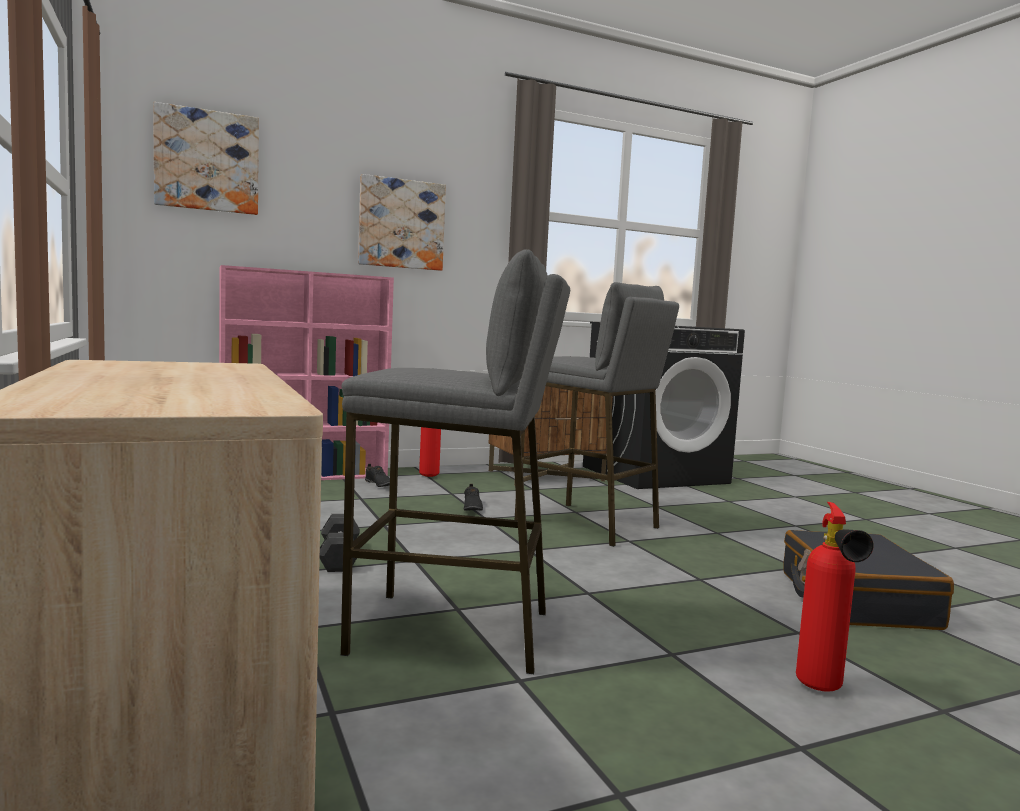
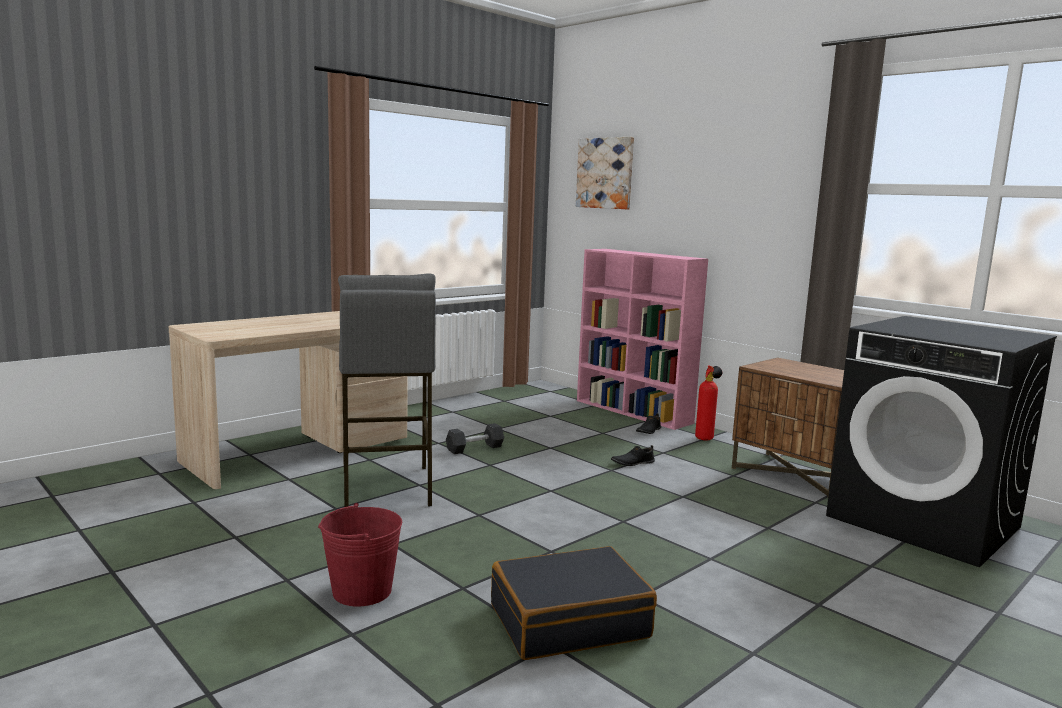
camera: 70 degrees right, 5 degrees up
(401, 224) = (728, 209): picture -> none
(587, 524) = (649, 503): grey stool -> none
(822, 691) = (362, 591): fire extinguisher -> red bucket

